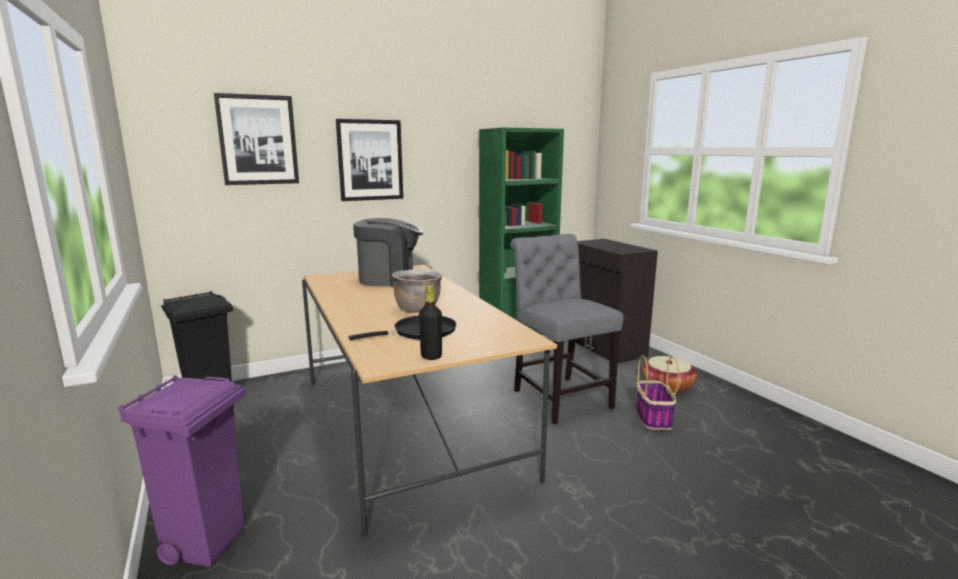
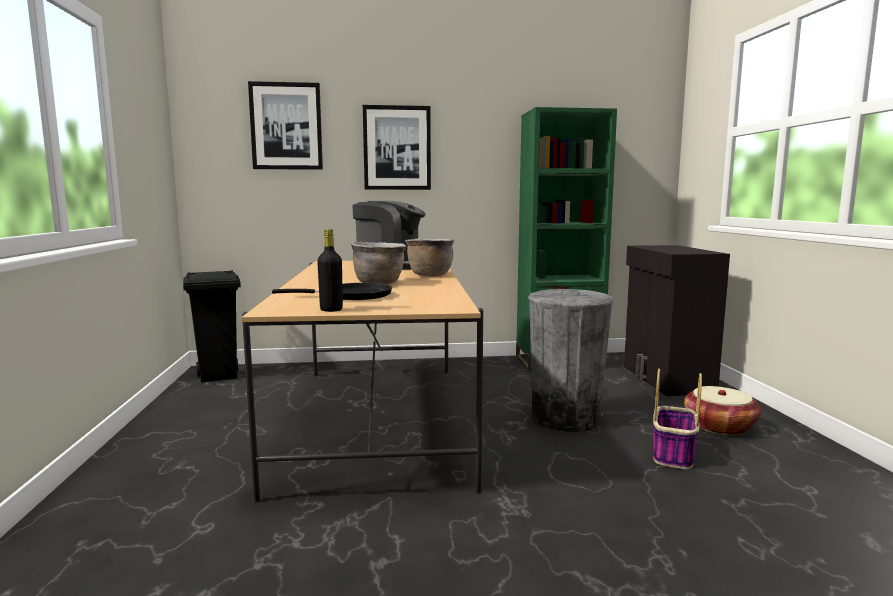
camera: 20 degrees right, 5 degrees down
(207, 543) = (122, 479): purple trash can -> none
(444, 291) = (429, 275): none -> brown cooking pot
(559, 397) = (565, 418): grey chair -> grey trash can

